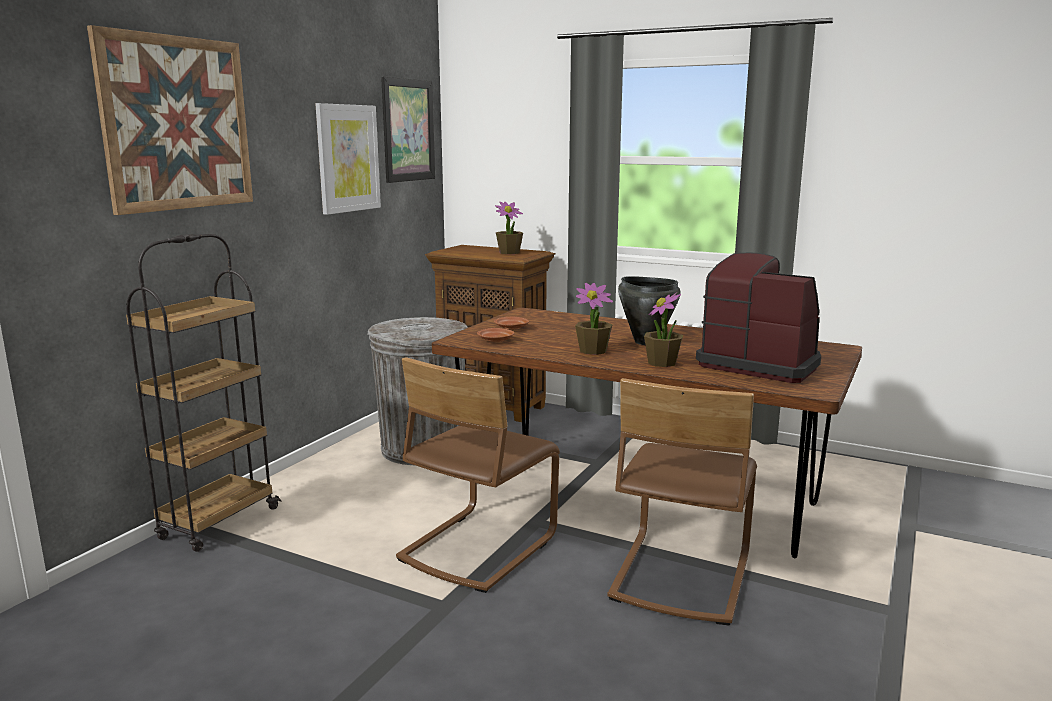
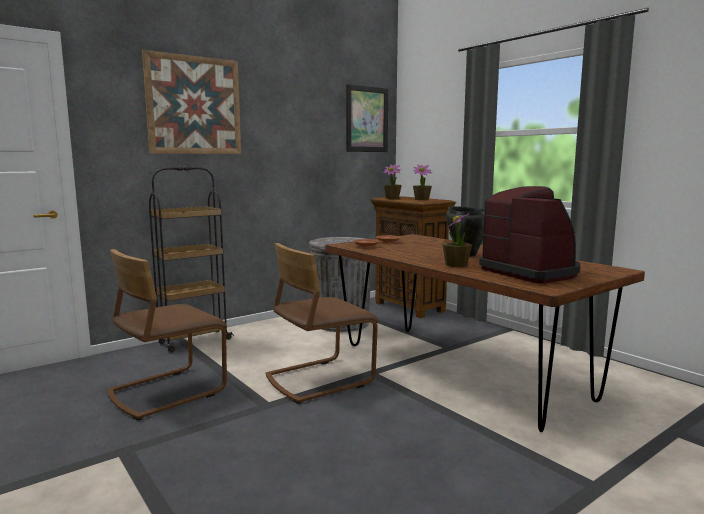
camera: 25 degrees right, 5 degrees down
(348, 158) = (316, 134): picture -> none
(593, 351) = (419, 255): potted plant -> potted plant (392, 198)
(679, 576) = (437, 423): brown chair -> brown chair (166, 391)

